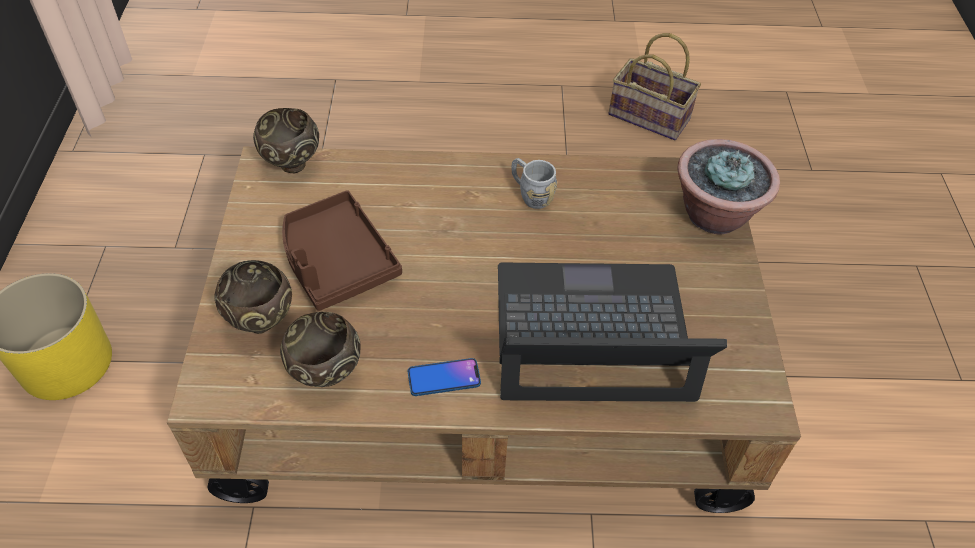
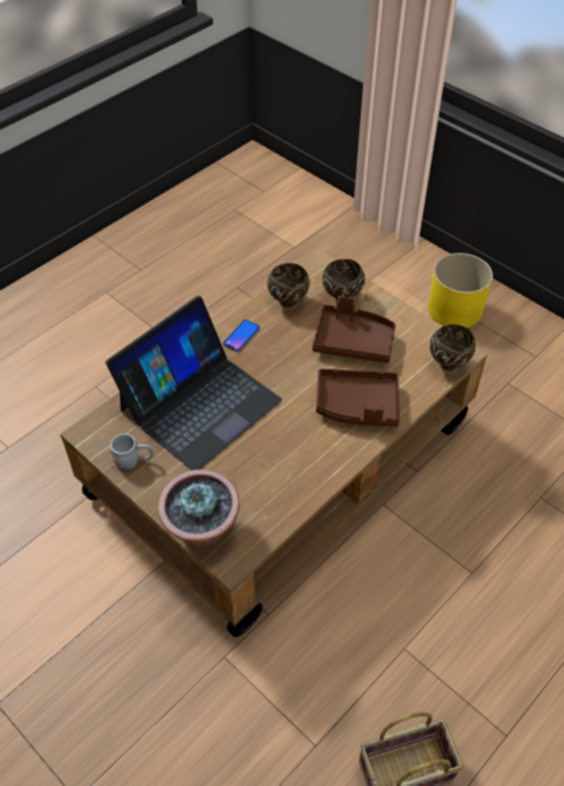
camera: 135 degrees right, 0 degrees up
(433, 200) = (357, 405): none -> brown tray
(530, 194) = (316, 452): grey mug -> grey mug (133, 461)

